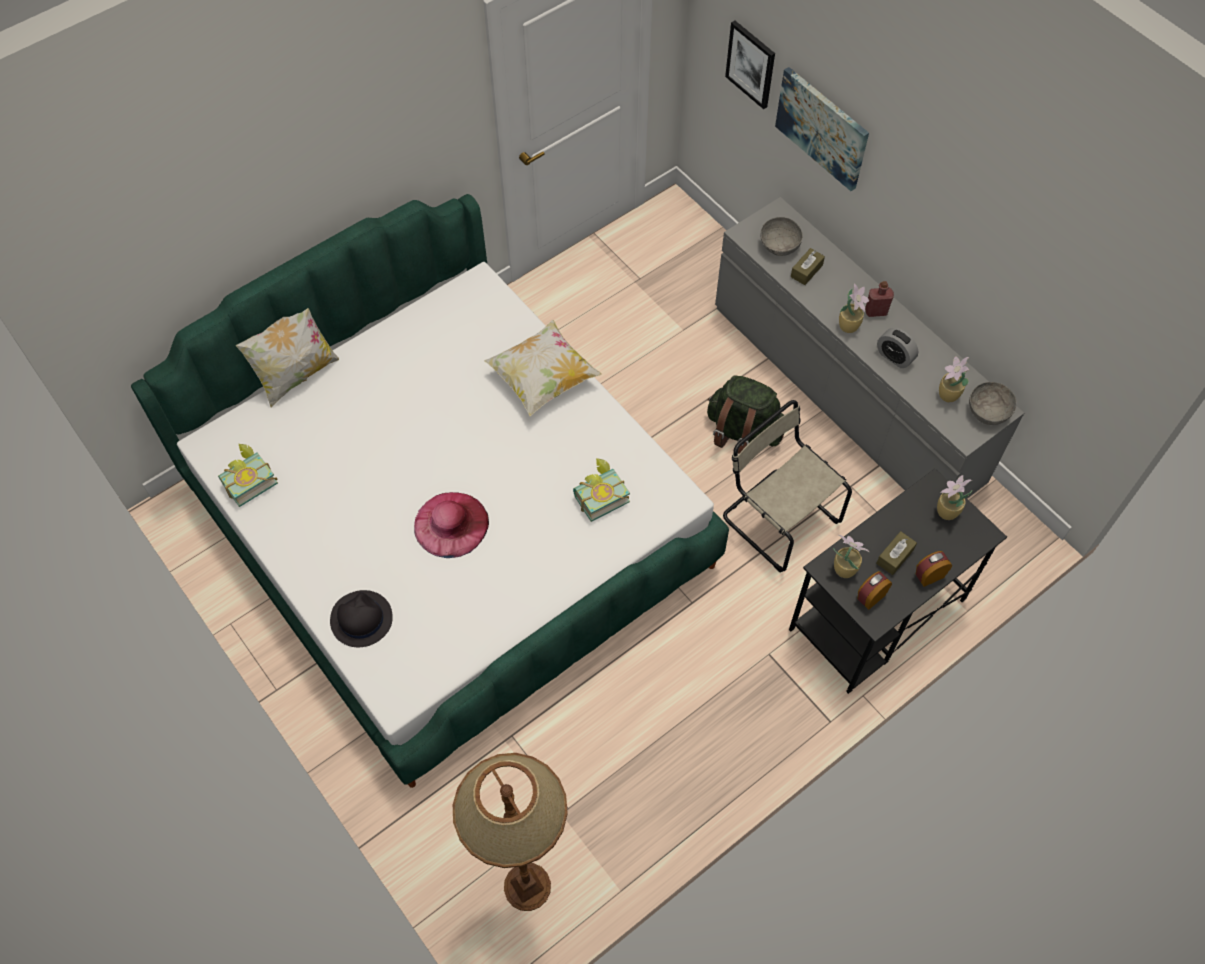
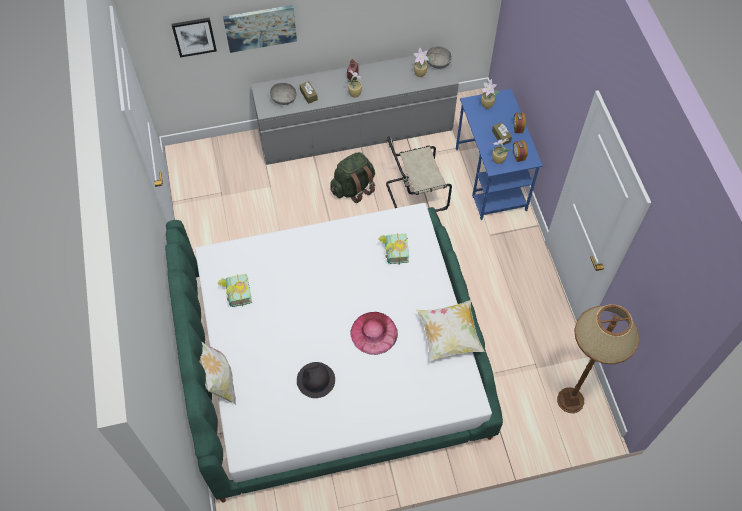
camera: 65 degrees left, 0 degrees up
(247, 481) = (284, 436): book -> book (236, 294)
(361, 619) = (413, 402): black hat -> black hat (315, 380)
(543, 379) = (301, 249): pillow -> pillow (449, 336)
(876, 615) = (490, 179): black desk -> blue desk
(894, 357) = (385, 84): alarm clock -> none

